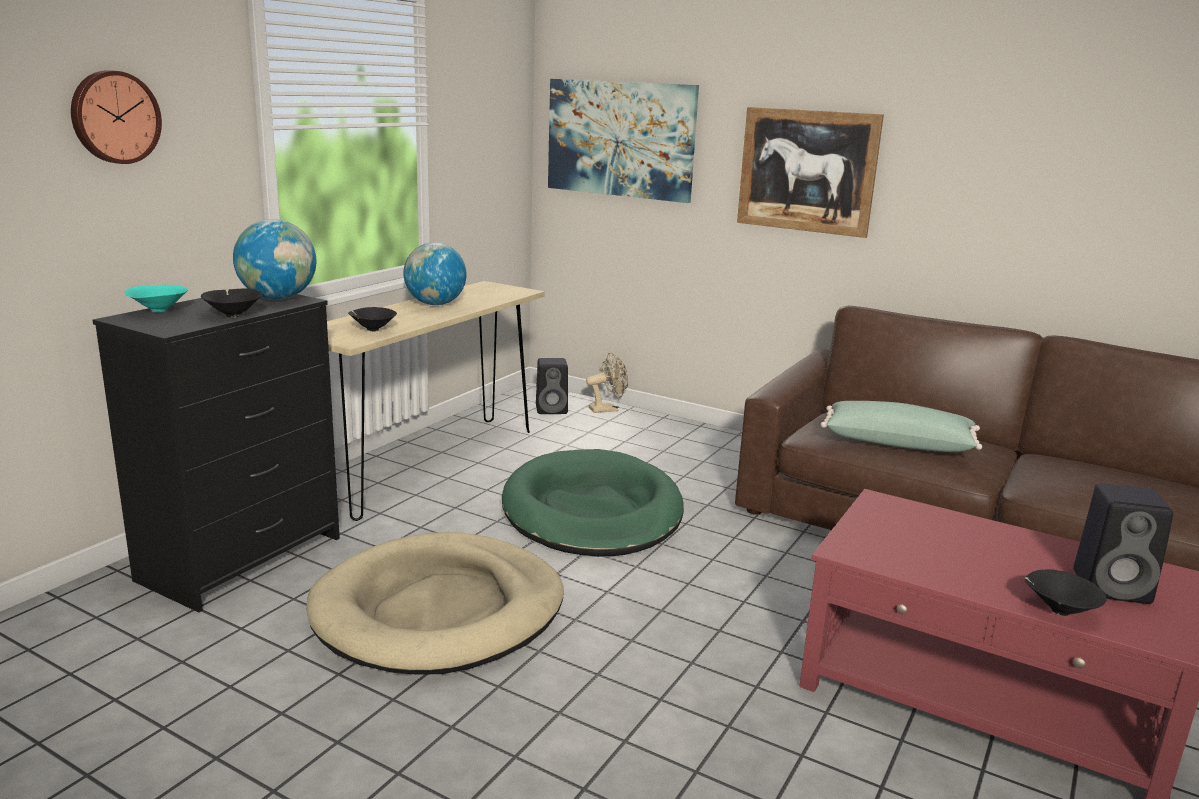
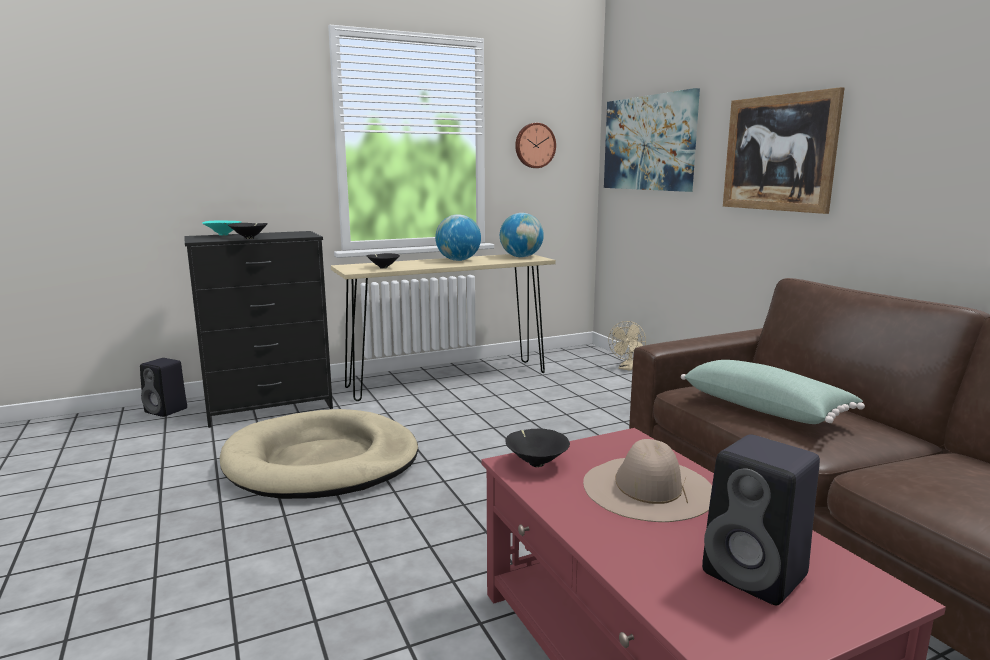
camera: 35 degrees right, 5 degrees down
(114, 117) = (225, 119): wall clock -> wall clock (534, 145)
(278, 298) = (299, 234): globe -> globe (521, 257)
(552, 409) = (583, 362): black speaker -> black speaker (167, 410)
(592, 511) = (513, 429): green dog bed -> none
(607, 409) = (627, 368): beige fan -> beige fan turned 105 degrees clockwise
(961, 542) = (647, 487): none -> beige hat
(1058, 610) = (636, 572): black bowl -> black bowl (536, 463)

